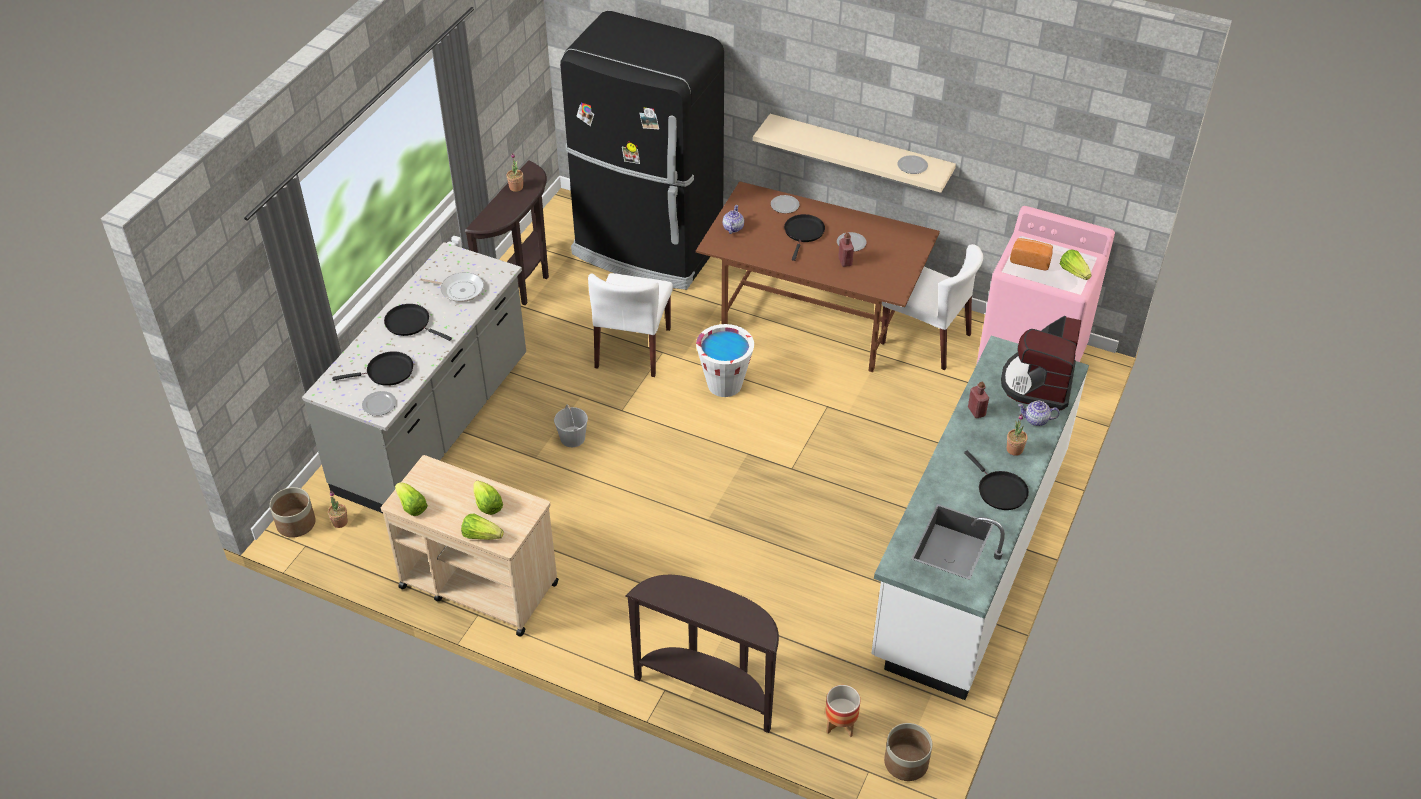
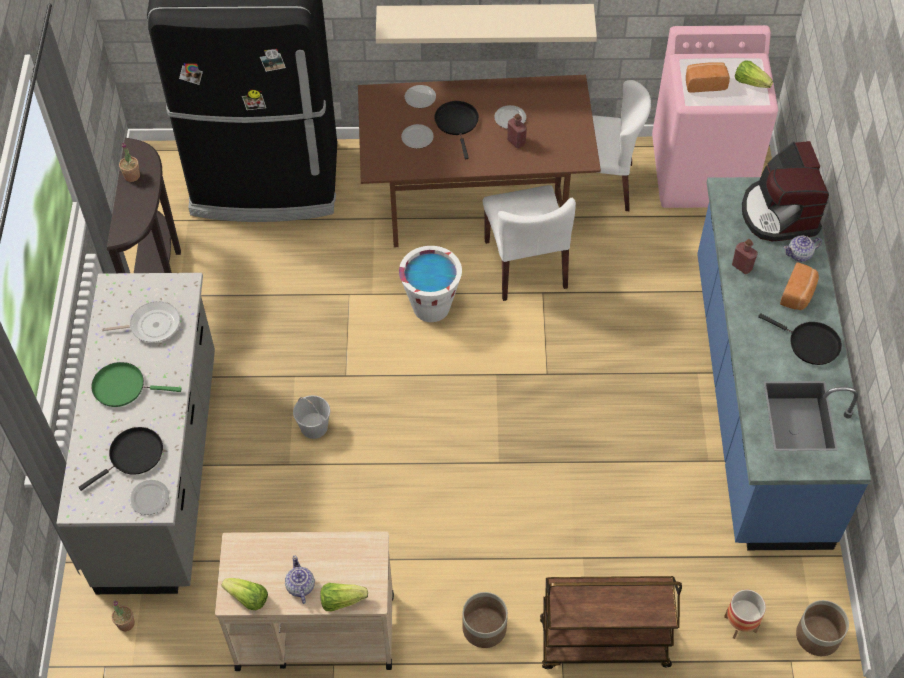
camera: 25 degrees left, 10 degrees up
(296, 523) = (78, 645): planter -> planter (484, 628)
(410, 323) = (123, 387): black frying pan -> green frying pan
(487, 505) = (327, 563): lettuce -> none
(633, 348) = (317, 301): white chair -> white chair (525, 265)
(708, 690) = (603, 644): brown console table -> brown cart
(732, 228) = (383, 142): teapot -> teapot (300, 587)
(912, 165) = (554, 20): plate -> plate (417, 137)
(970, 554) = (757, 397): white counter -> blue counter
(1014, 449) = (798, 294): potted plant -> bread

